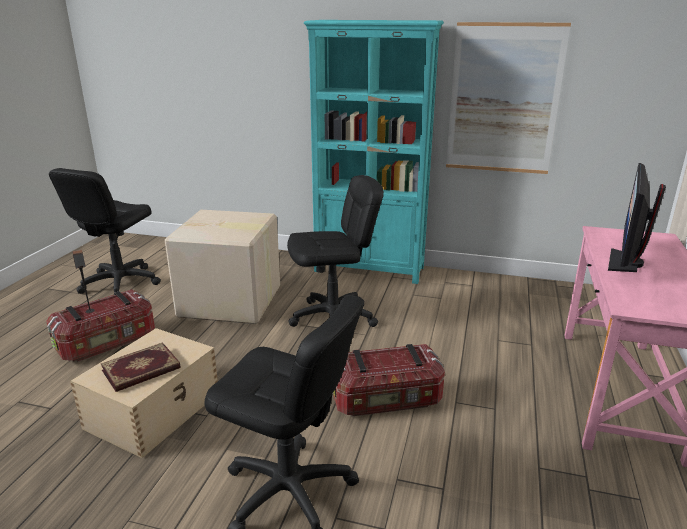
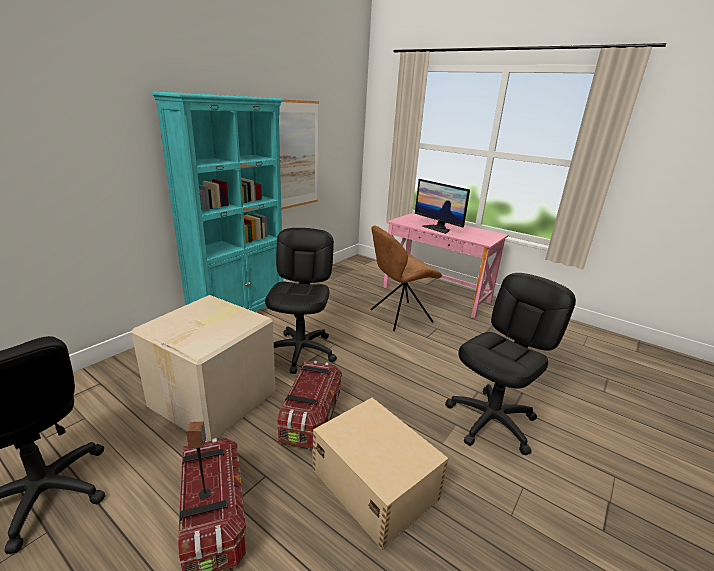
camera: 70 degrees left, 0 degrees up
(141, 370) = (390, 446): book -> none
(386, 400) = (415, 359): storage box -> storage box (312, 417)
(489, 366) = (399, 316): none -> brown chair

